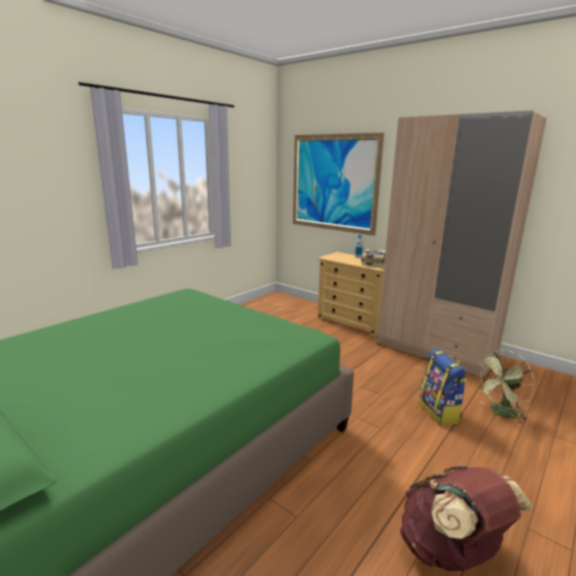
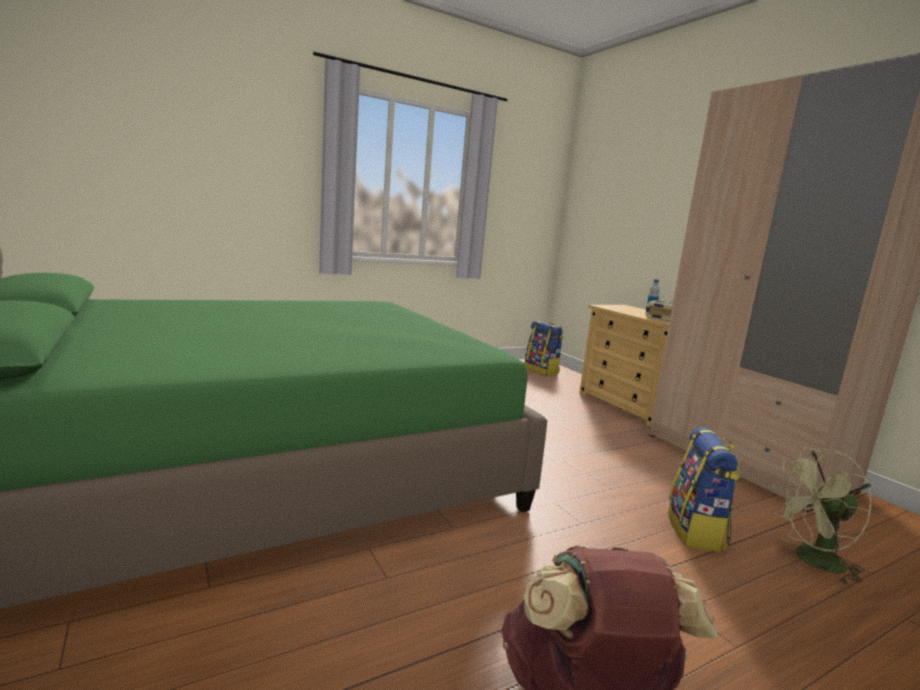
camera: 20 degrees right, 5 degrees down
(282, 303) = (542, 371): none -> backpack
(333, 183) = (632, 207): picture -> none

